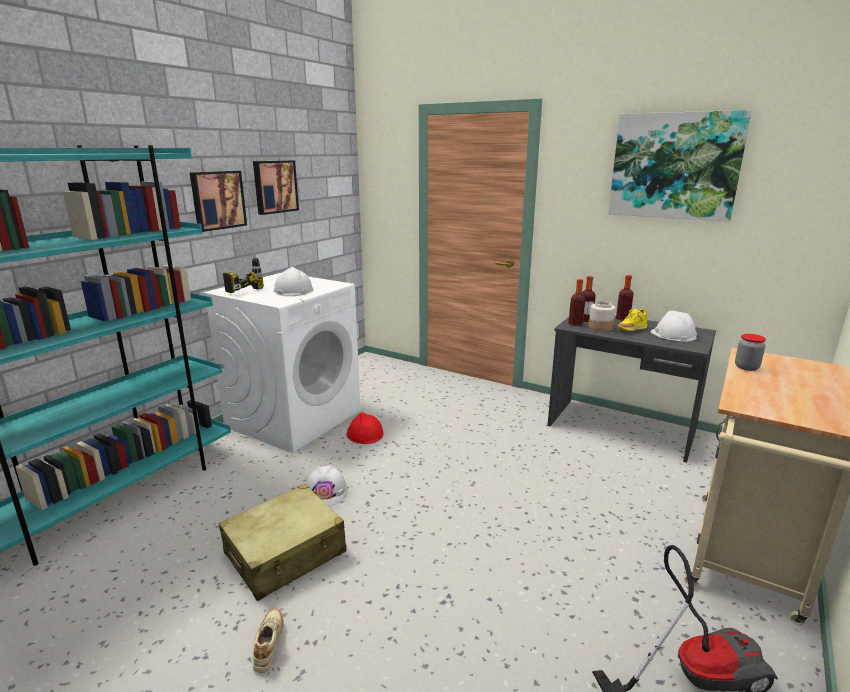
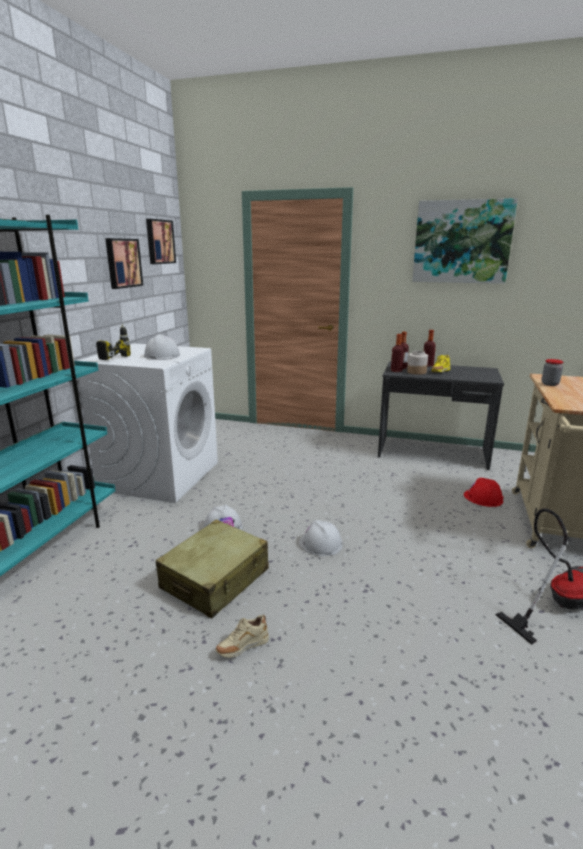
camera: 15 degrees left, 0 degrees up
(217, 200) = (79, 274): picture -> picture (159, 242)
(270, 645) = (242, 647): beige shoe -> beige shoe turned 105 degrees counterclockwise
(364, 434) = (232, 480): red hard hat -> red hard hat (483, 498)
(673, 334) = (471, 373): white hard hat -> white hard hat (320, 544)

